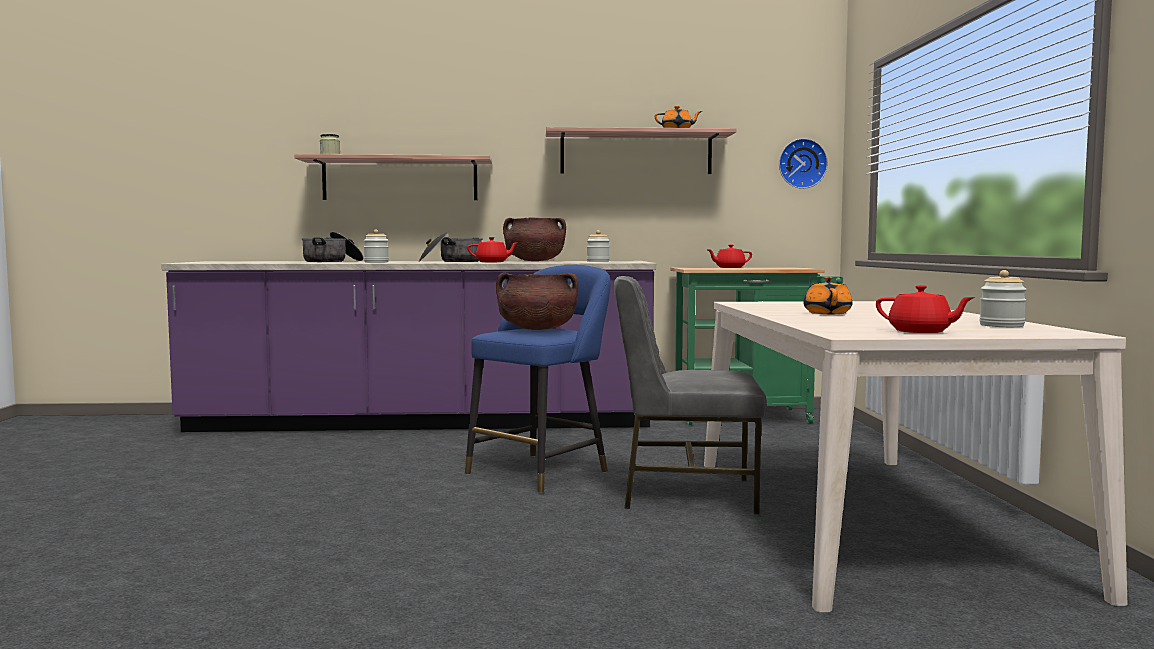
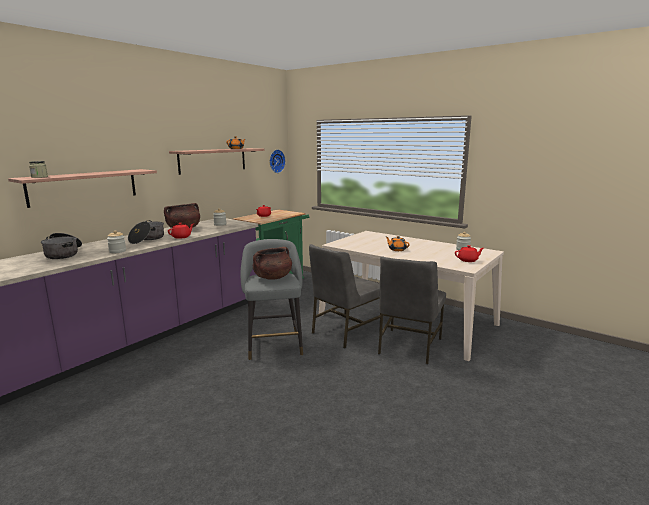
camera: 50 degrees left, 10 degrees up
(542, 471) = (274, 343): blue stool -> grey stool
(747, 547) = (408, 346): none -> grey chair

